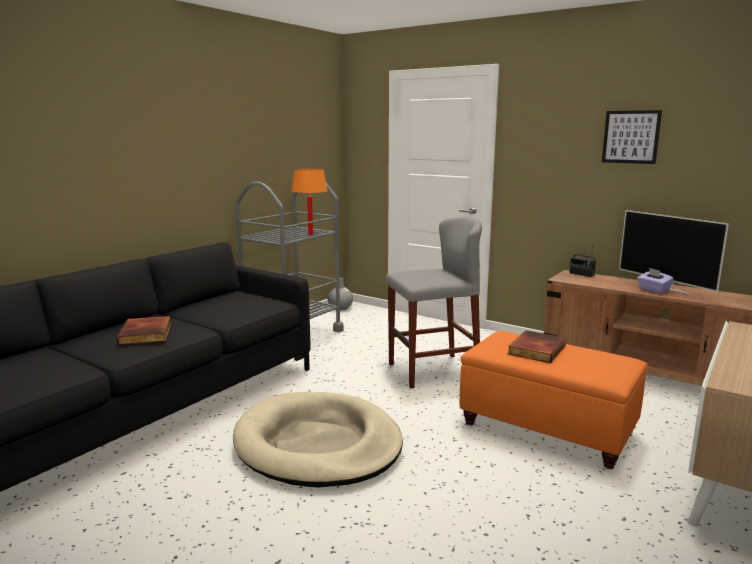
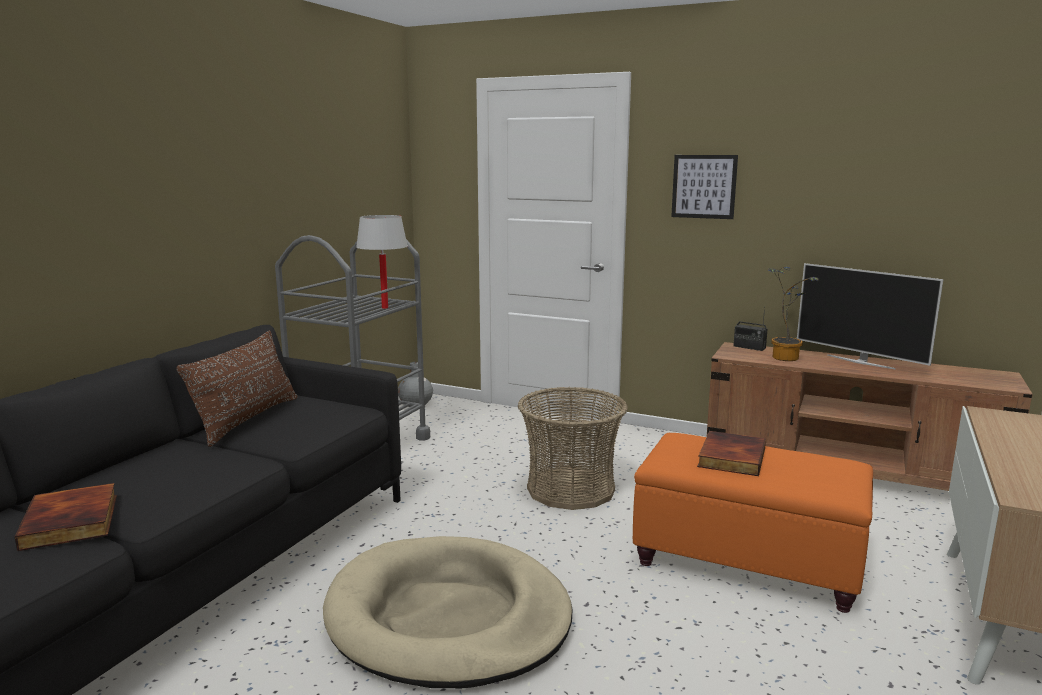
camera: 10 degrees left, 0 degrees up
(147, 334) = (175, 475): book -> book (73, 521)
(204, 304) = (247, 419): none -> brown pillow
(310, 235) = (385, 308): orange table lamp -> white table lamp
(433, 371) = (571, 489): grey stool -> basket
(607, 282) = (785, 357): none -> potted plant
(631, 137) = (808, 169): picture -> picture (704, 186)
(653, 290) = (847, 366): purple tissue box -> none

